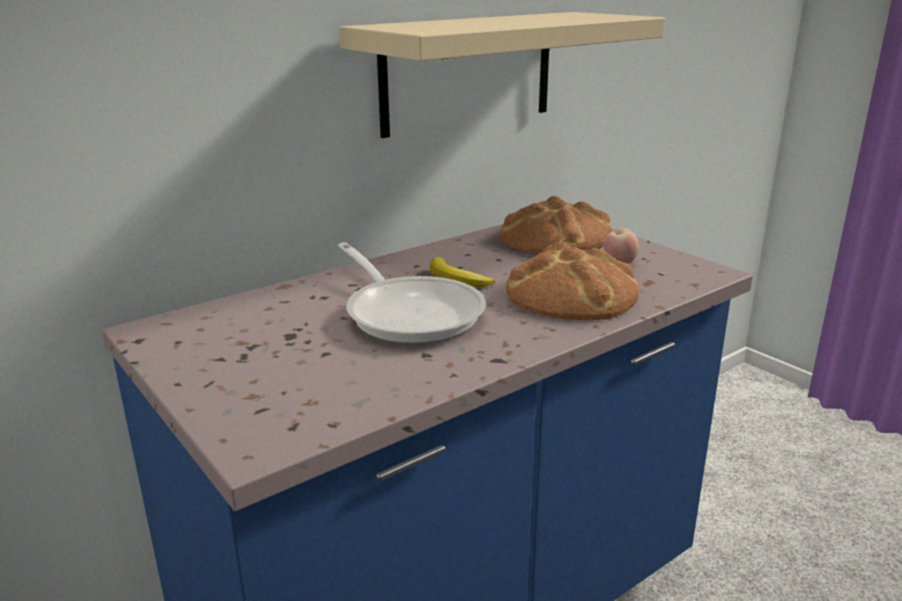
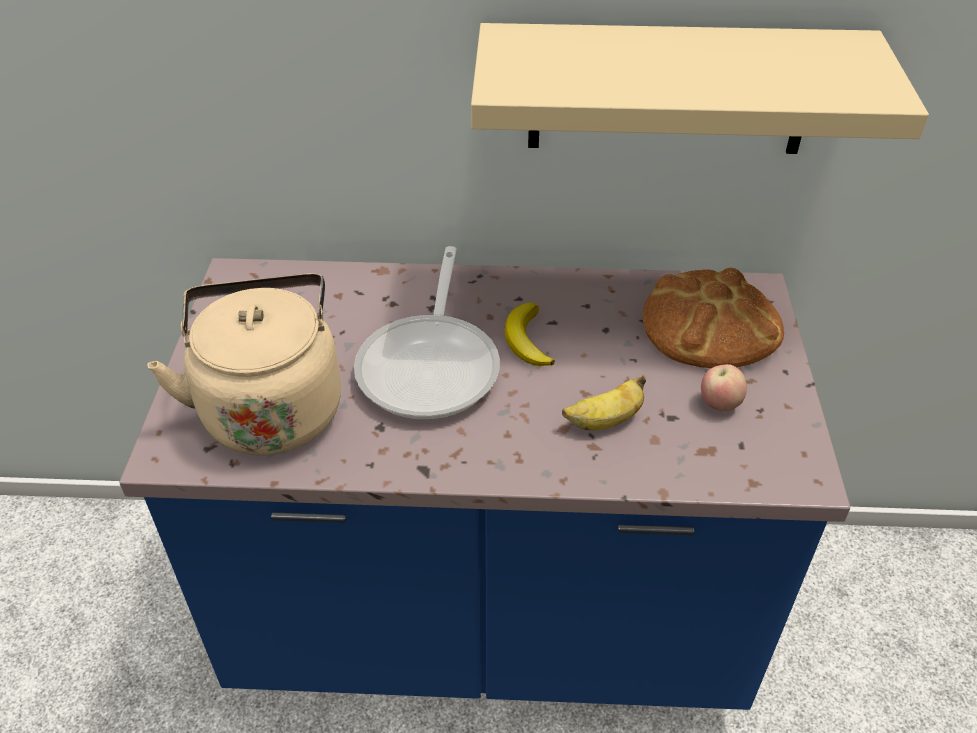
camera: 40 degrees right, 20 degrees up
(313, 381) = (271, 407): none -> beige kettle
(571, 293) = (604, 421): bread -> banana

